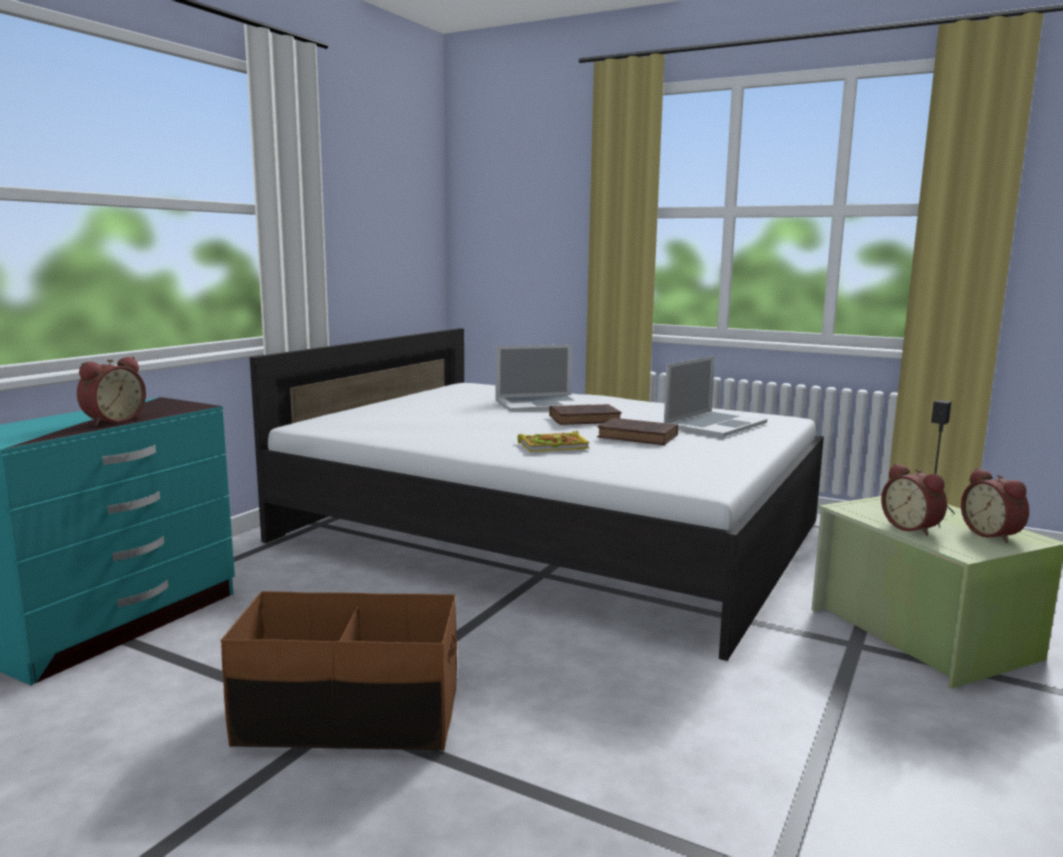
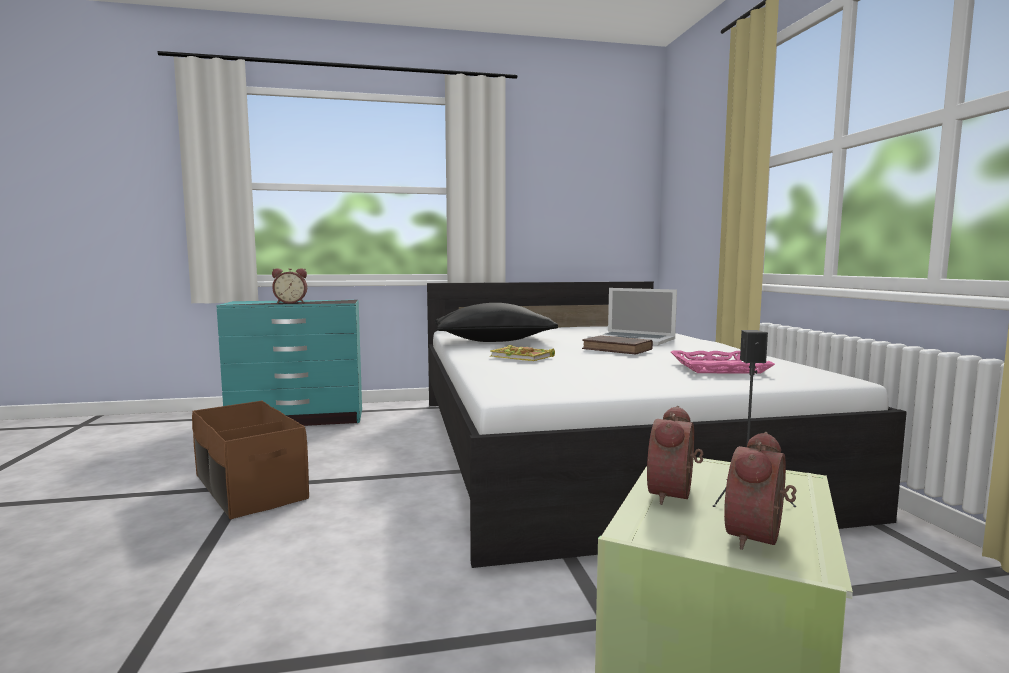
camera: 50 degrees right, 5 degrees down
(436, 431) = (494, 341): none -> black pillow
(639, 437) = (606, 363): brown book -> none
(714, 424) = (718, 367): laptop -> pink tray

